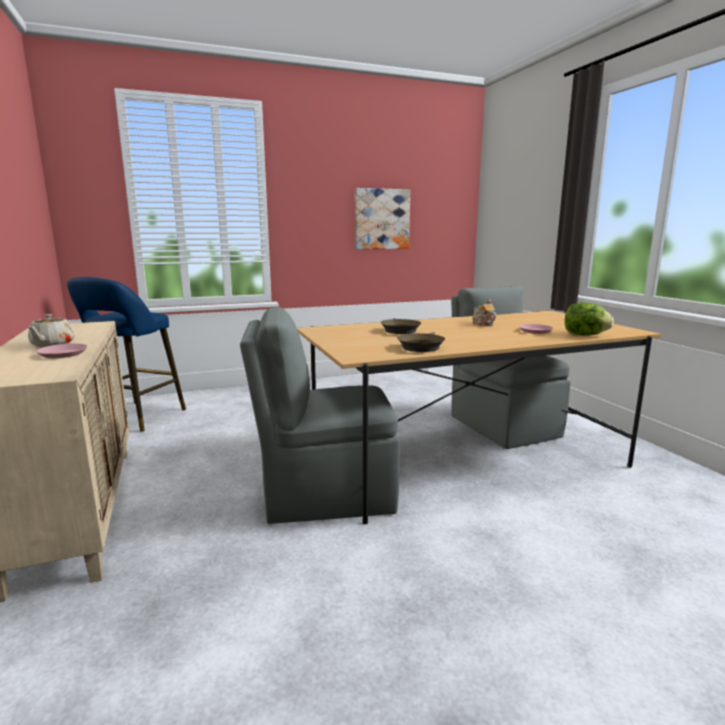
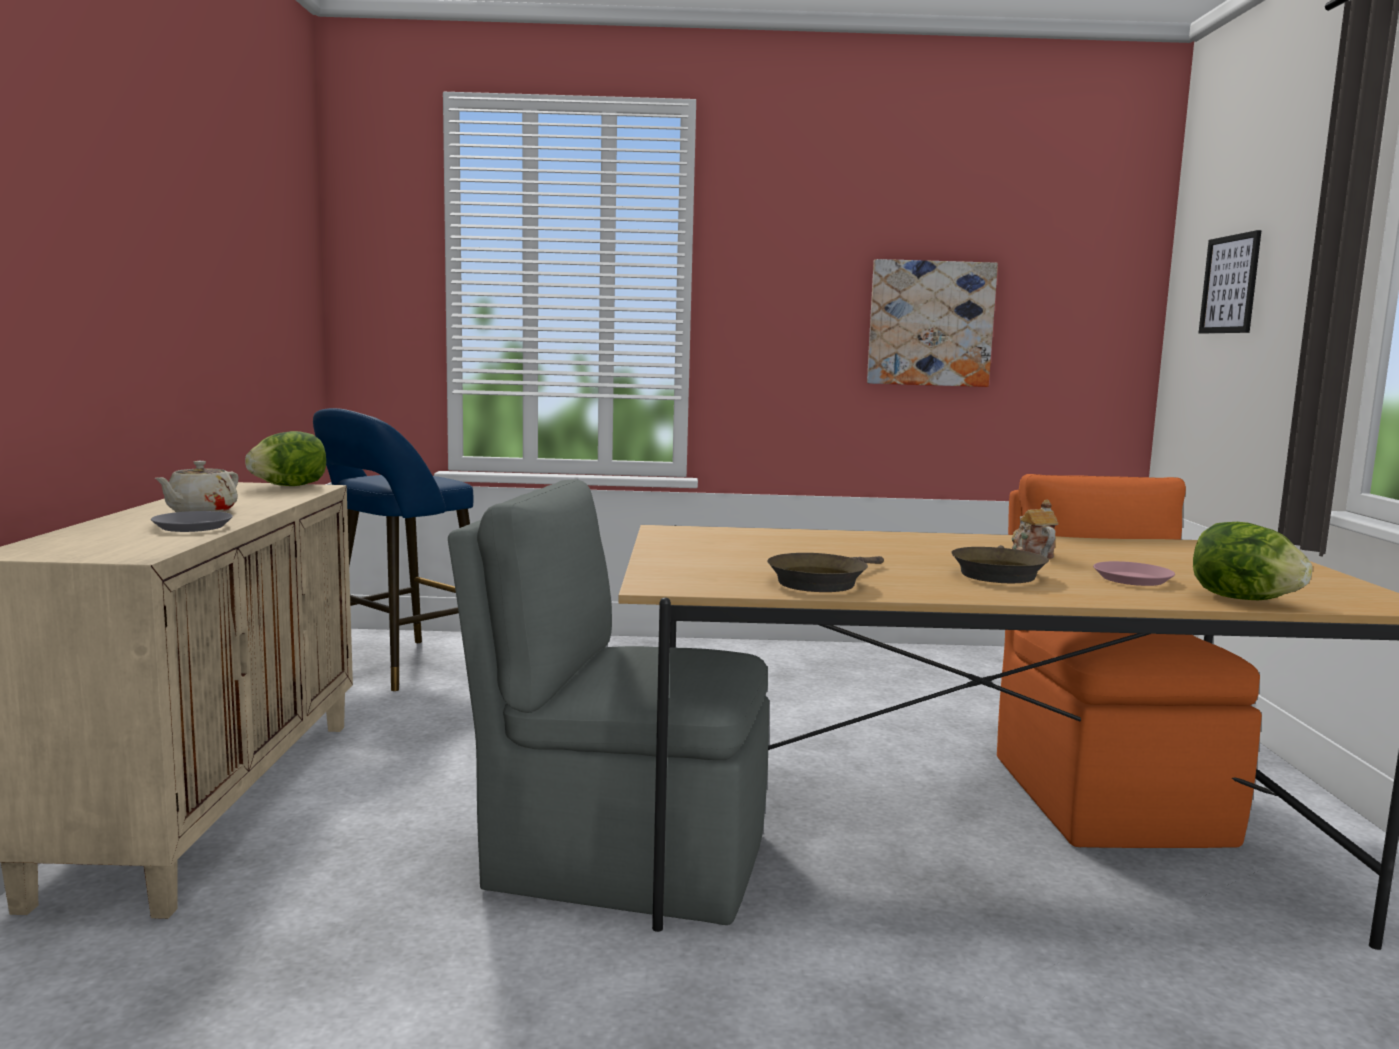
camera: 20 degrees right, 5 degrees down
(63, 354) = (193, 527): pink plate -> grey plate
(82, 324) = (289, 486): none -> lettuce
(399, 330) = (830, 548): brown frying pan -> brown frying pan (997, 573)
(502, 425) = (1106, 796): grey chair -> orange chair
(513, 199) = (1230, 284): none -> picture

